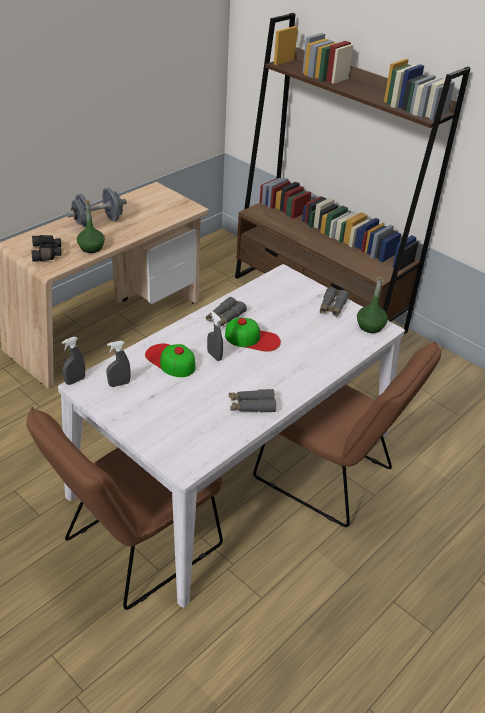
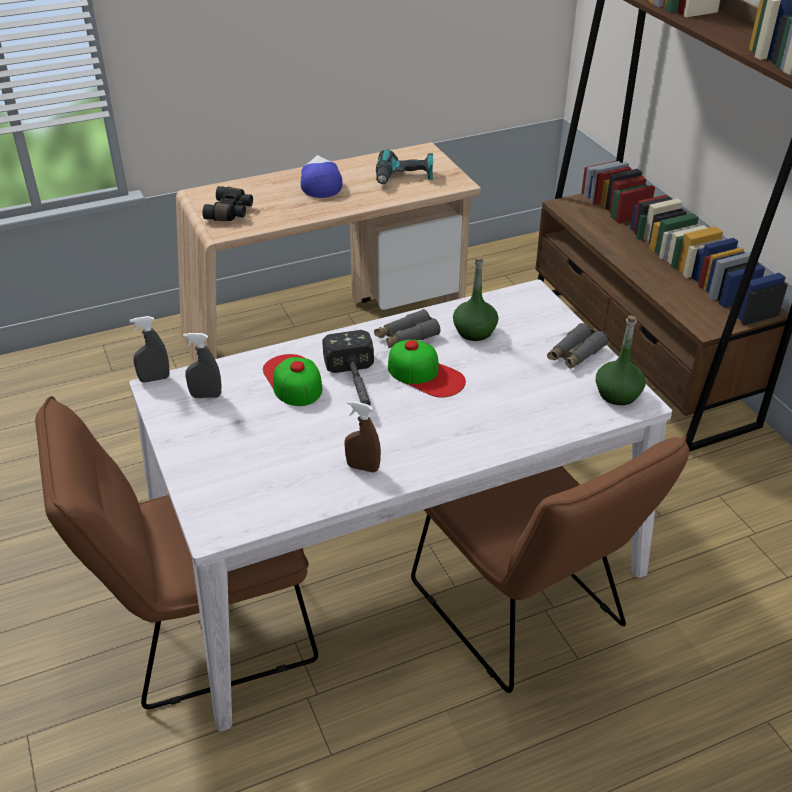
camera: 25 degrees right, 0 degrees up
(91, 248) = (289, 214): green bottle -> green bottle (474, 331)
(98, 222) = (319, 183): grey dumbbell -> cap
(154, 209) = (404, 178): none -> power drill
(214, 356) = (356, 386): grey spray bottle -> hammer
(251, 406) = (363, 467): grey binoculars -> brown spray bottle

